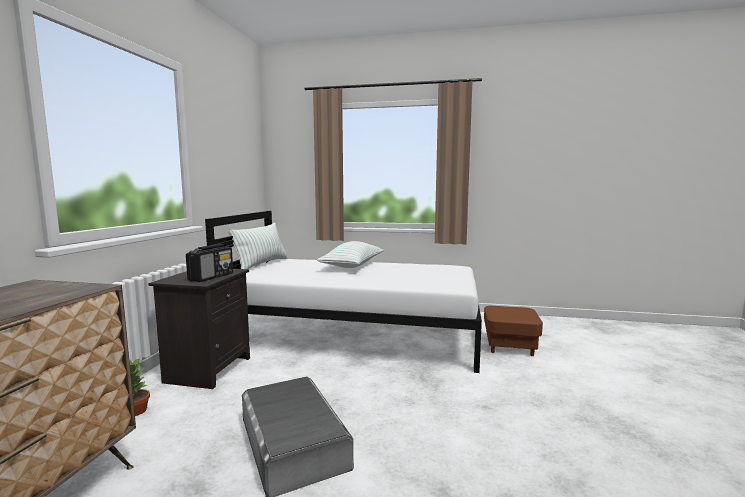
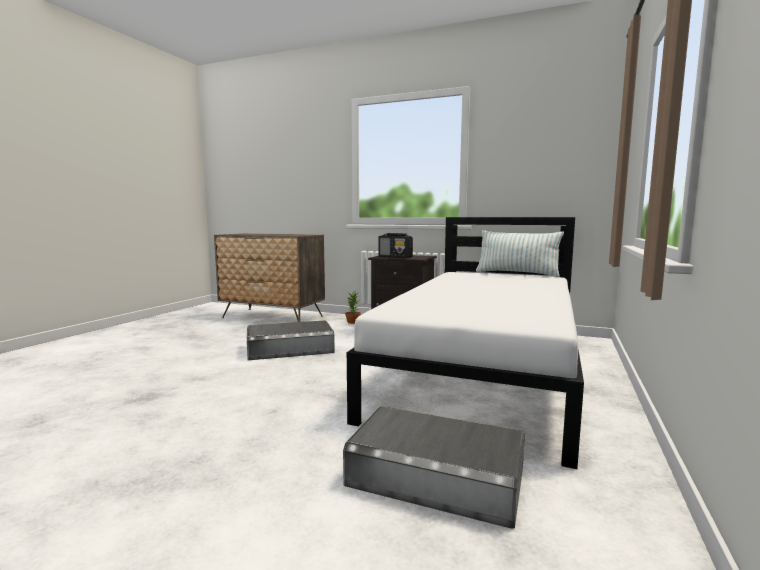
camera: 100 degrees right, 0 degrees up
(352, 266) = (519, 289): pillow -> none
(510, 346) = (436, 476): brown ottoman -> grey storage box

